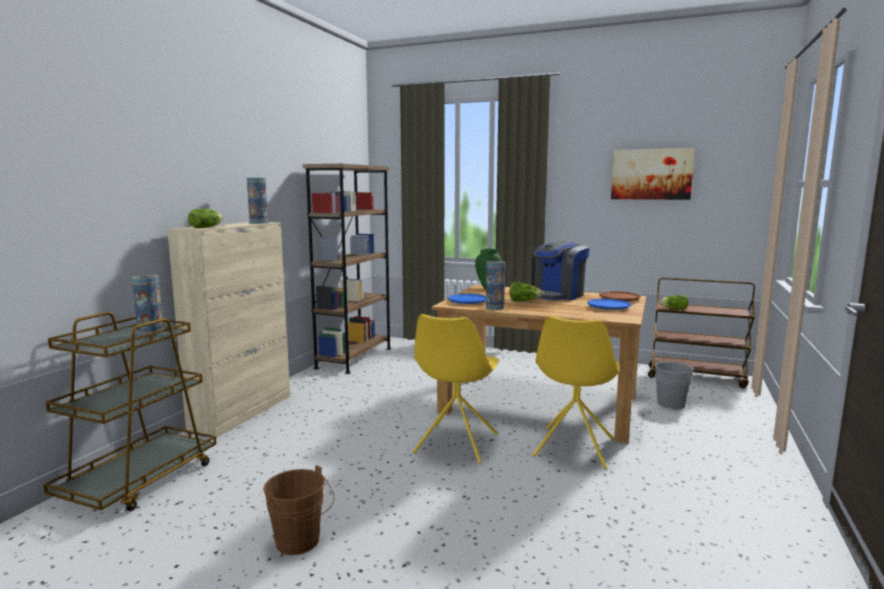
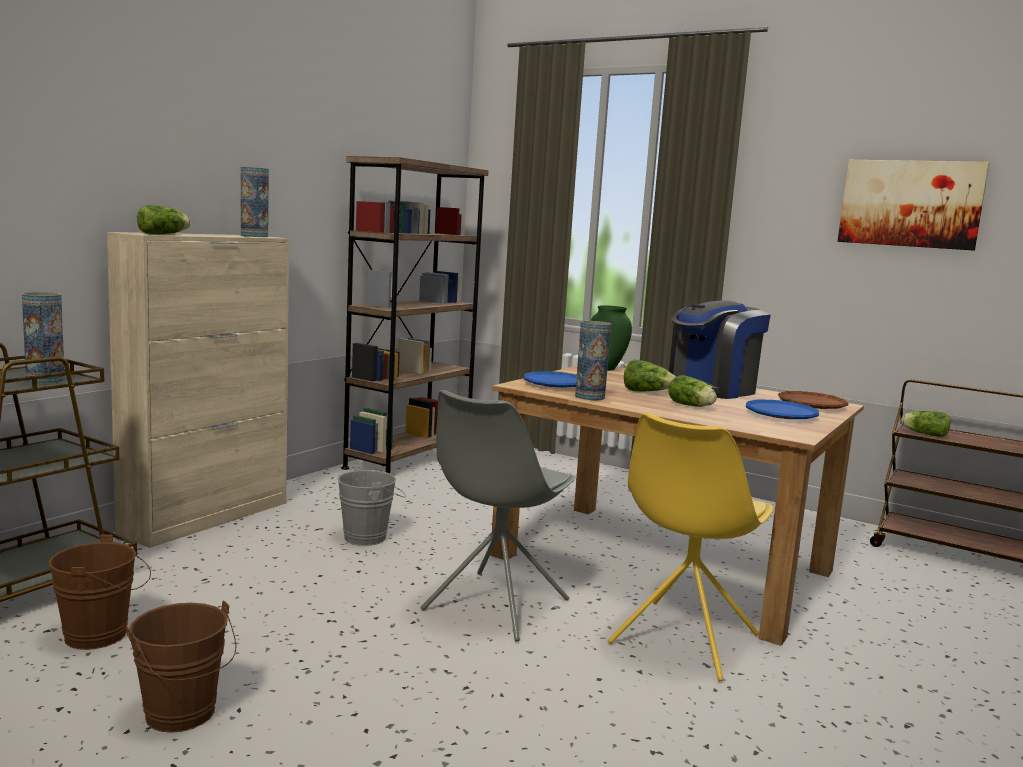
camera: 10 degrees right, 0 degrees up
(217, 500) = (103, 635): none -> brown bucket
(455, 444) = (494, 606): yellow chair -> grey chair
(556, 307) = (692, 406): none -> lettuce
(672, 403) = (893, 592): grey bucket -> grey bucket (370, 537)

